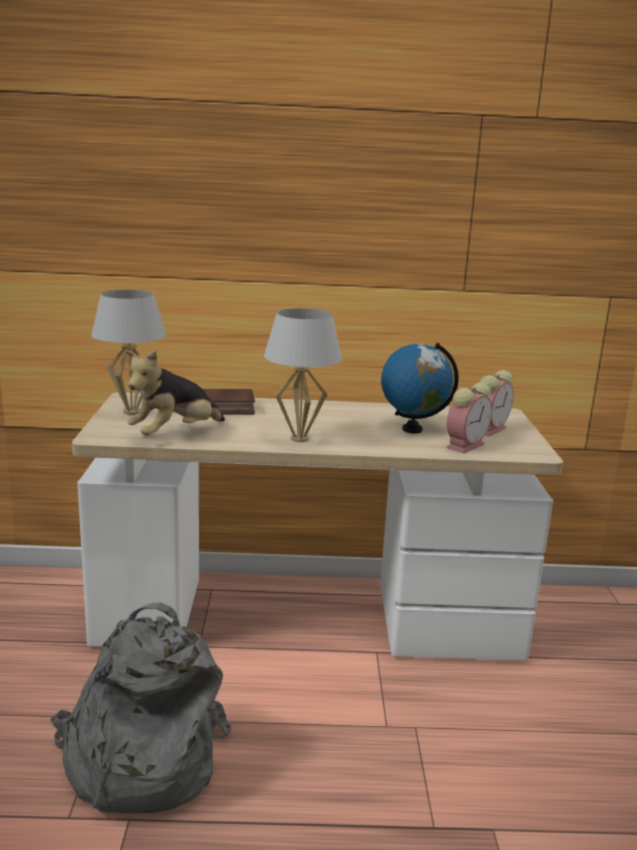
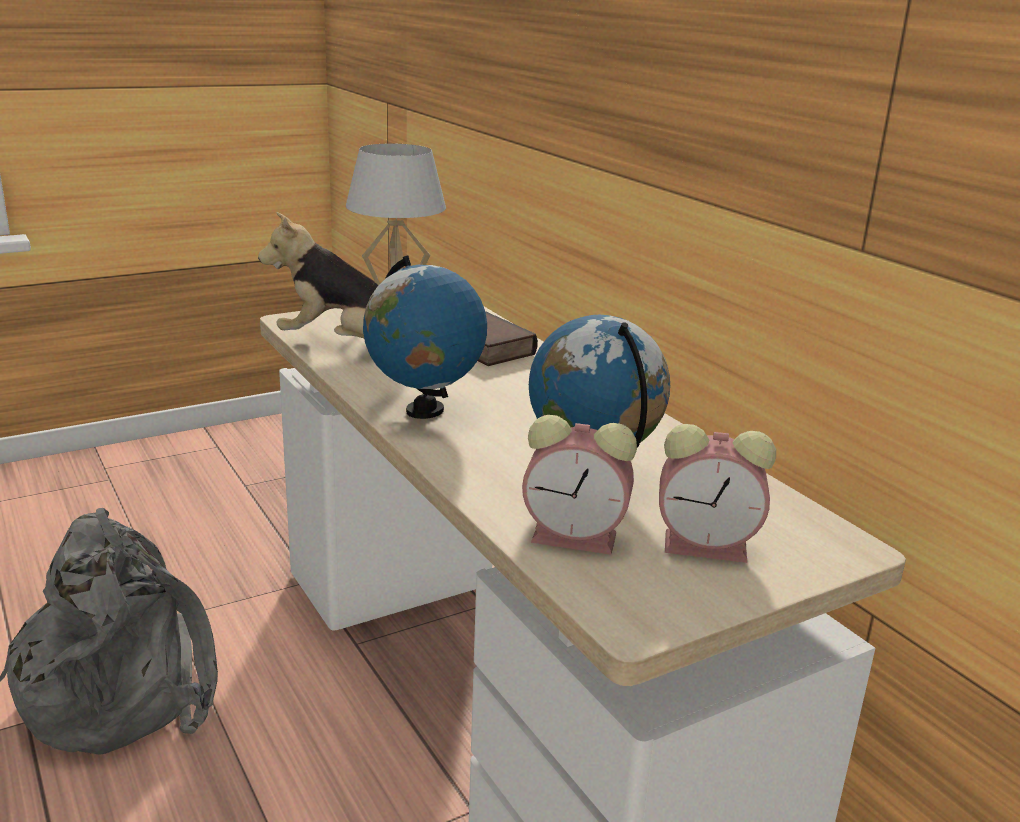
camera: 60 degrees right, 5 degrees up
(299, 439) = (424, 411): white table lamp -> globe

